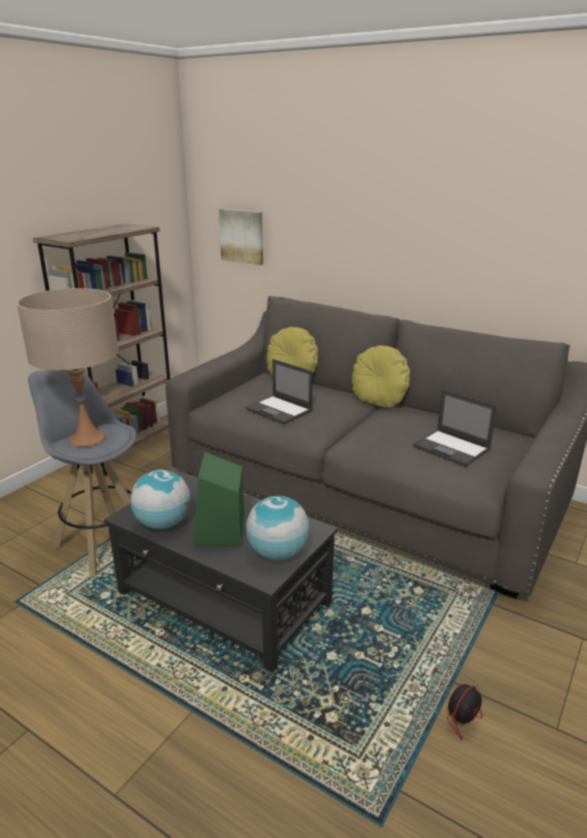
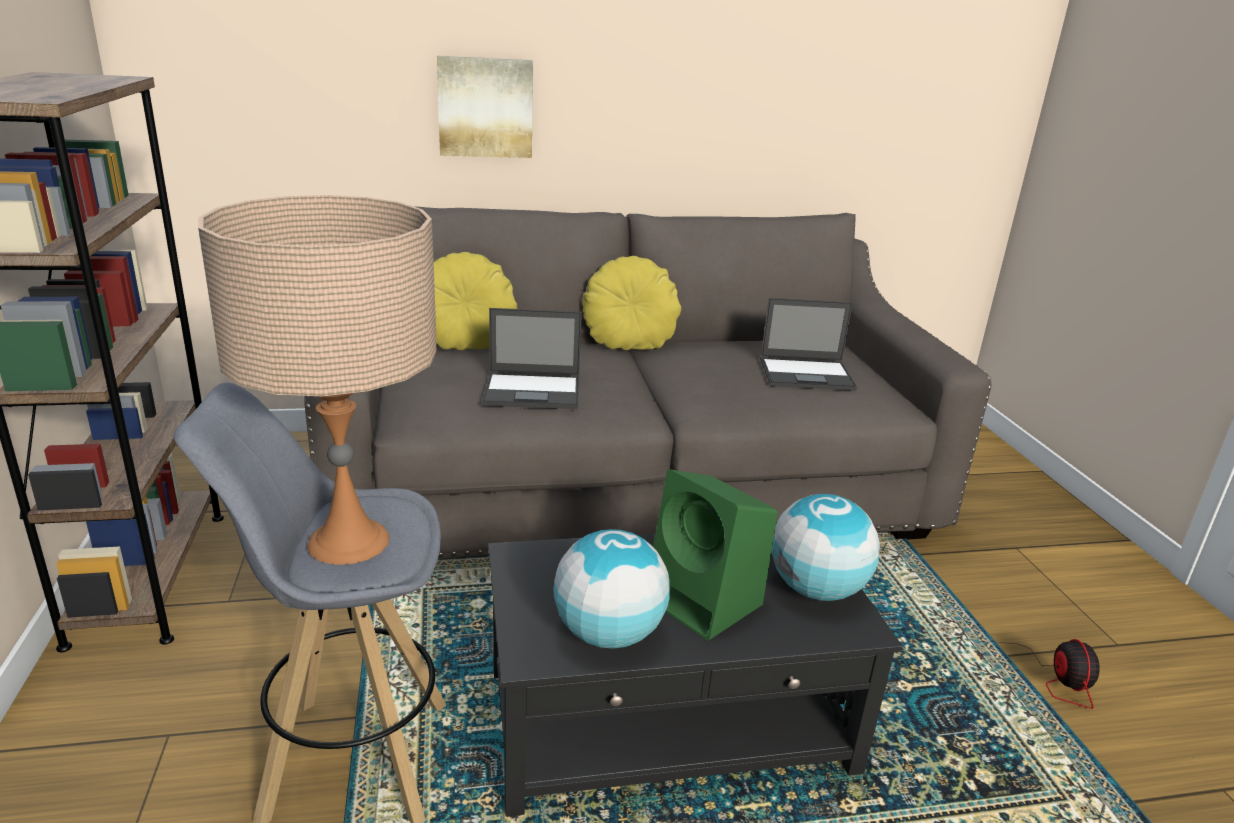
camera: 45 degrees left, 0 degrees up
(242, 236) = (258, 101): picture -> picture (485, 107)

